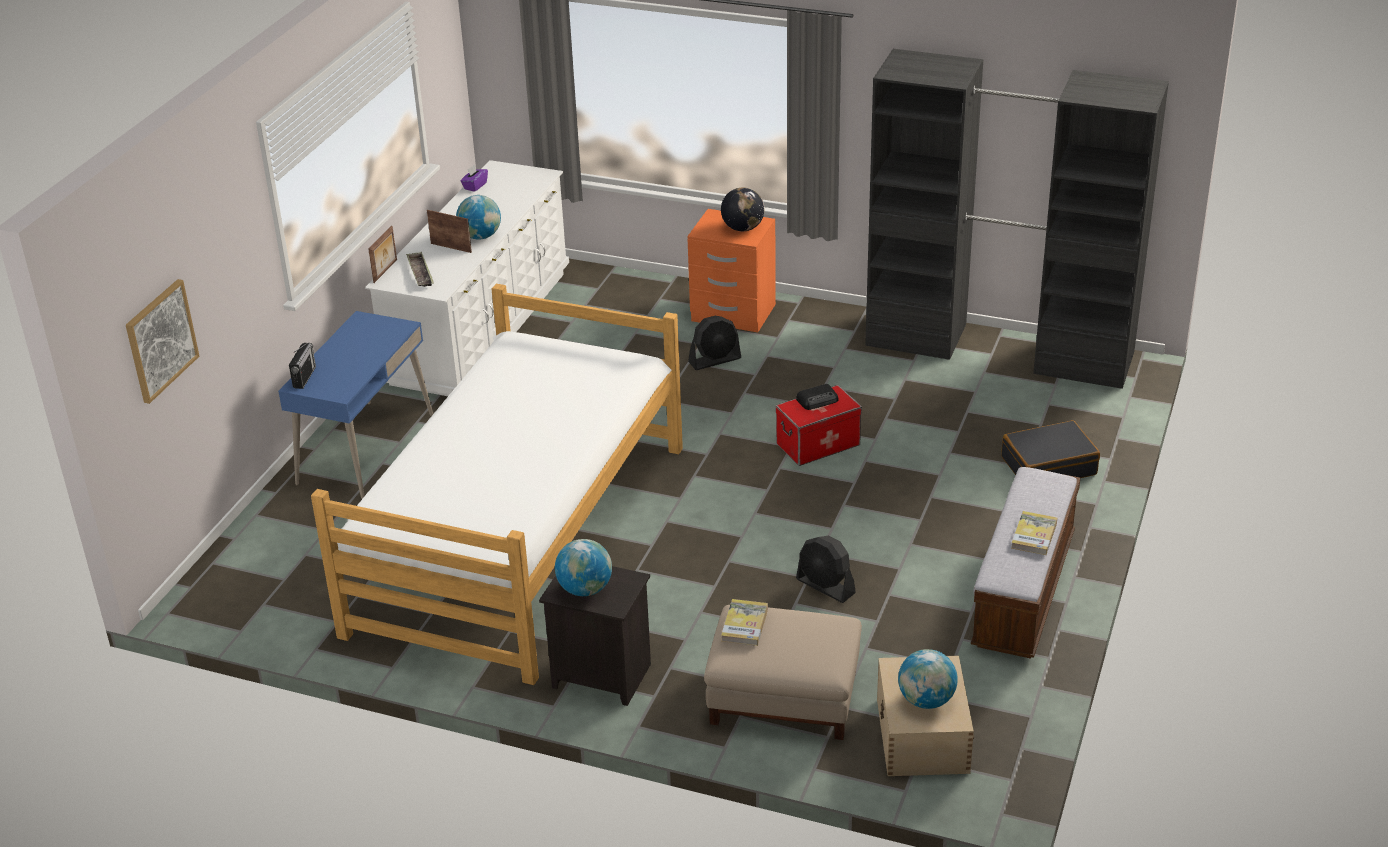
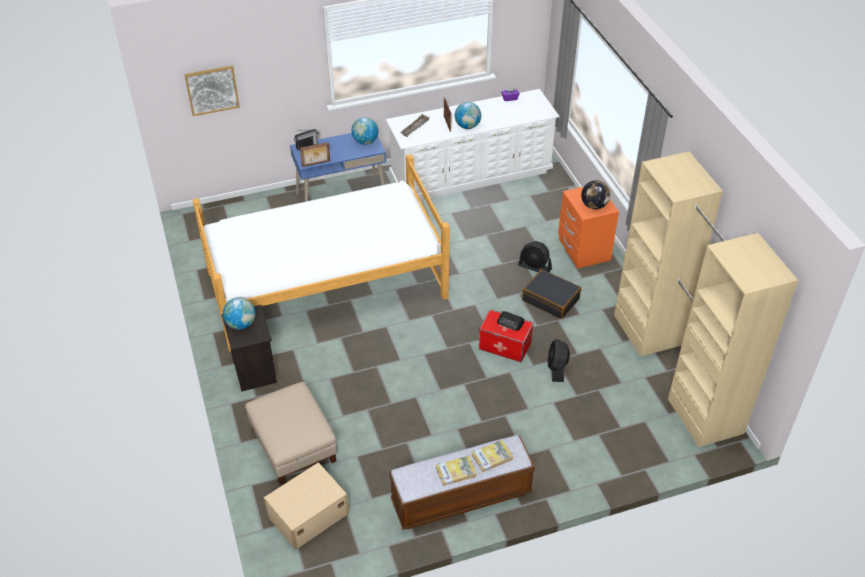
camera: 50 degrees right, 10 degrees up
(386, 271) = (405, 117): picture frame -> picture frame (316, 164)
(744, 625) = (287, 396): book -> book (492, 457)
(825, 586) = (390, 414): black fan -> black fan (556, 369)
(926, 700) = (300, 499): globe -> globe (365, 142)
(1000, 348) = (676, 372): black wardrobe -> beige wardrobe
(1048, 465) = (585, 451): black suitcase -> black suitcase (551, 299)

